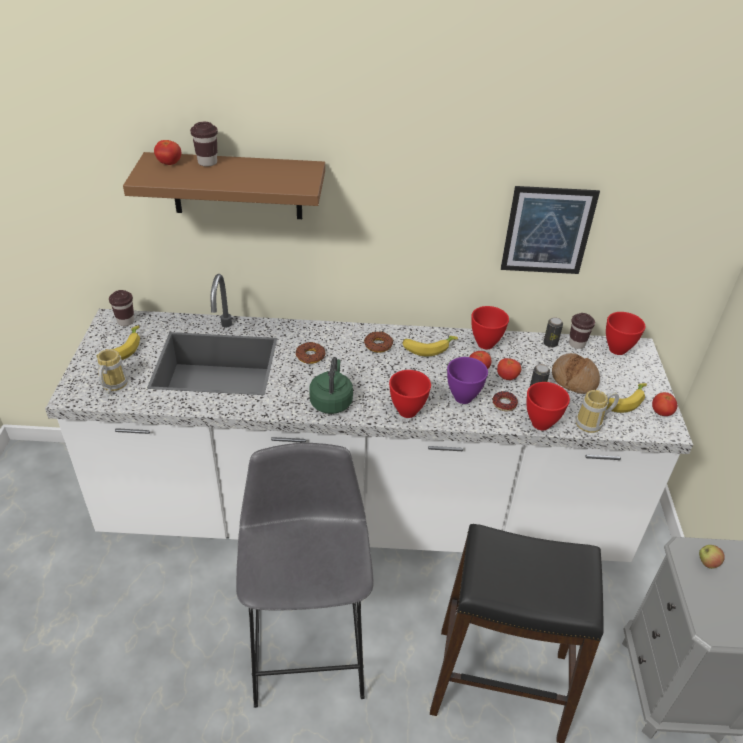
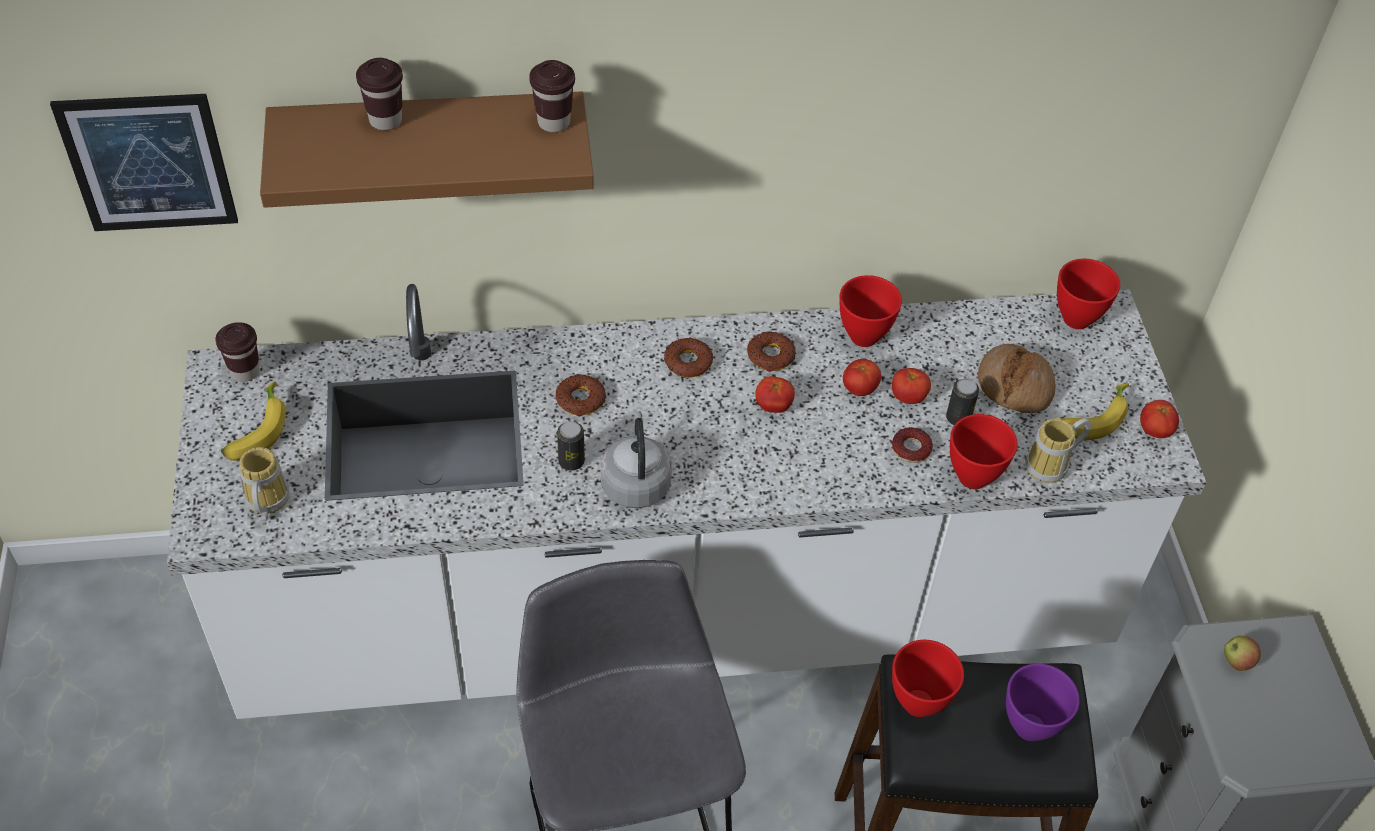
camera: 10 degrees left, 10 degrees up
(169, 163) = (321, 131): tomato -> tomato (773, 406)
(331, 401) = (635, 482): green kettle -> grey kettle
(407, 412) = (761, 486): red bowl -> red bowl (919, 705)
(428, 347) = (771, 356): banana -> donut
(463, 397) = (845, 445): purple bowl -> purple bowl (1030, 725)
(547, 231) = (956, 153): picture -> picture (148, 163)
(550, 343) = (968, 321): can -> can (571, 461)
(576, 344) = (1010, 316): brown cup -> brown cup (554, 122)

